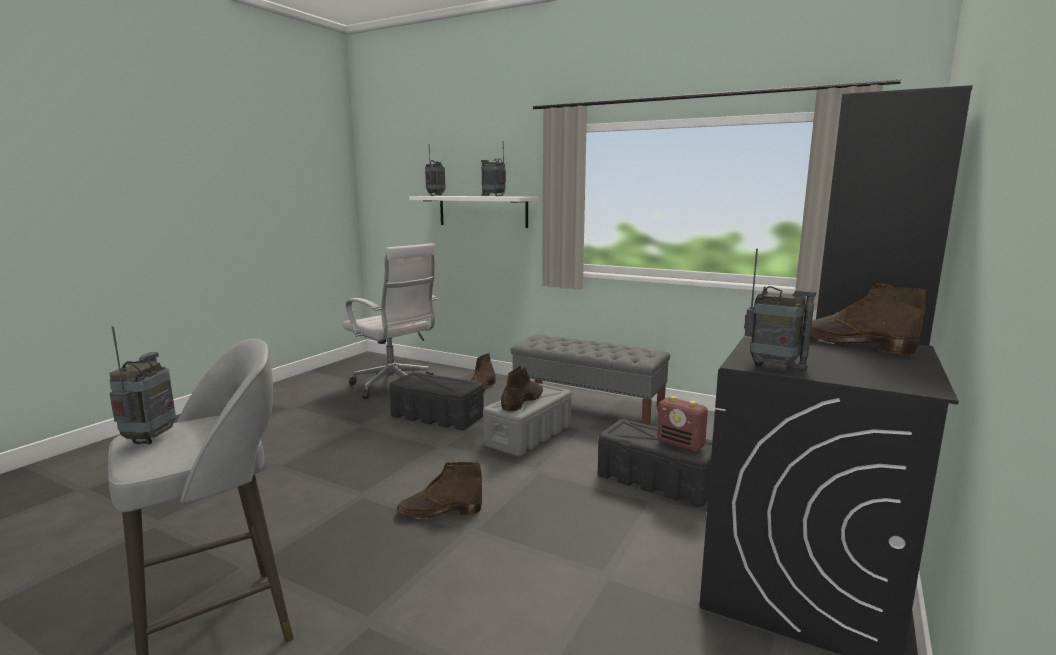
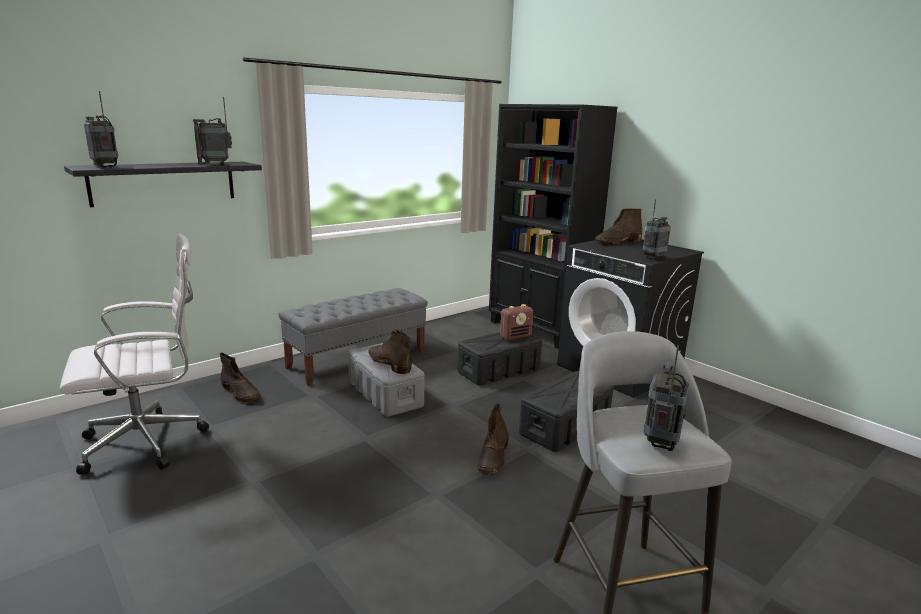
camera: 70 degrees left, 5 degrees up
(150, 439) = (661, 443): radio -> radio turned 90 degrees clockwise
(438, 416) = (289, 428): black storage box -> black storage box (565, 426)
(482, 211) = (164, 183): white shelf -> black shelf

